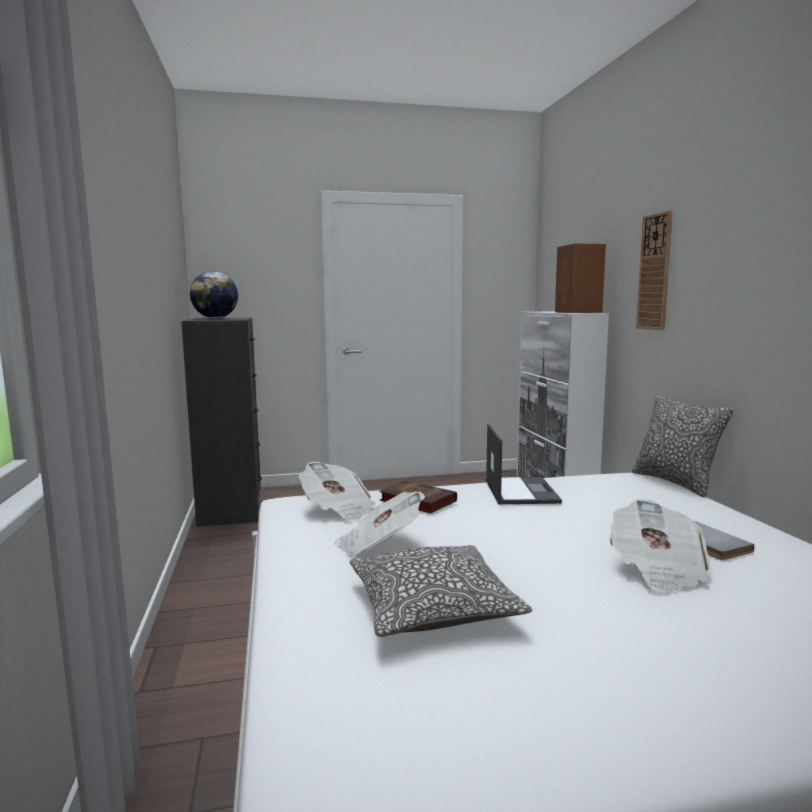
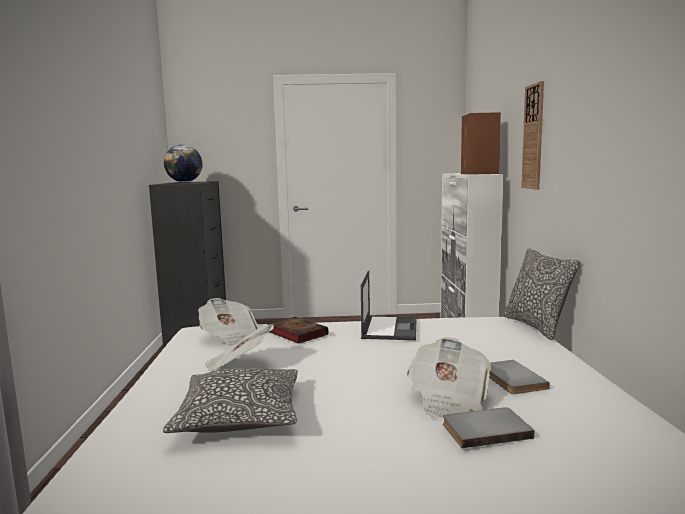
camera: 10 degrees right, 0 degrees up
(730, 602) = (485, 429): none -> grey book

